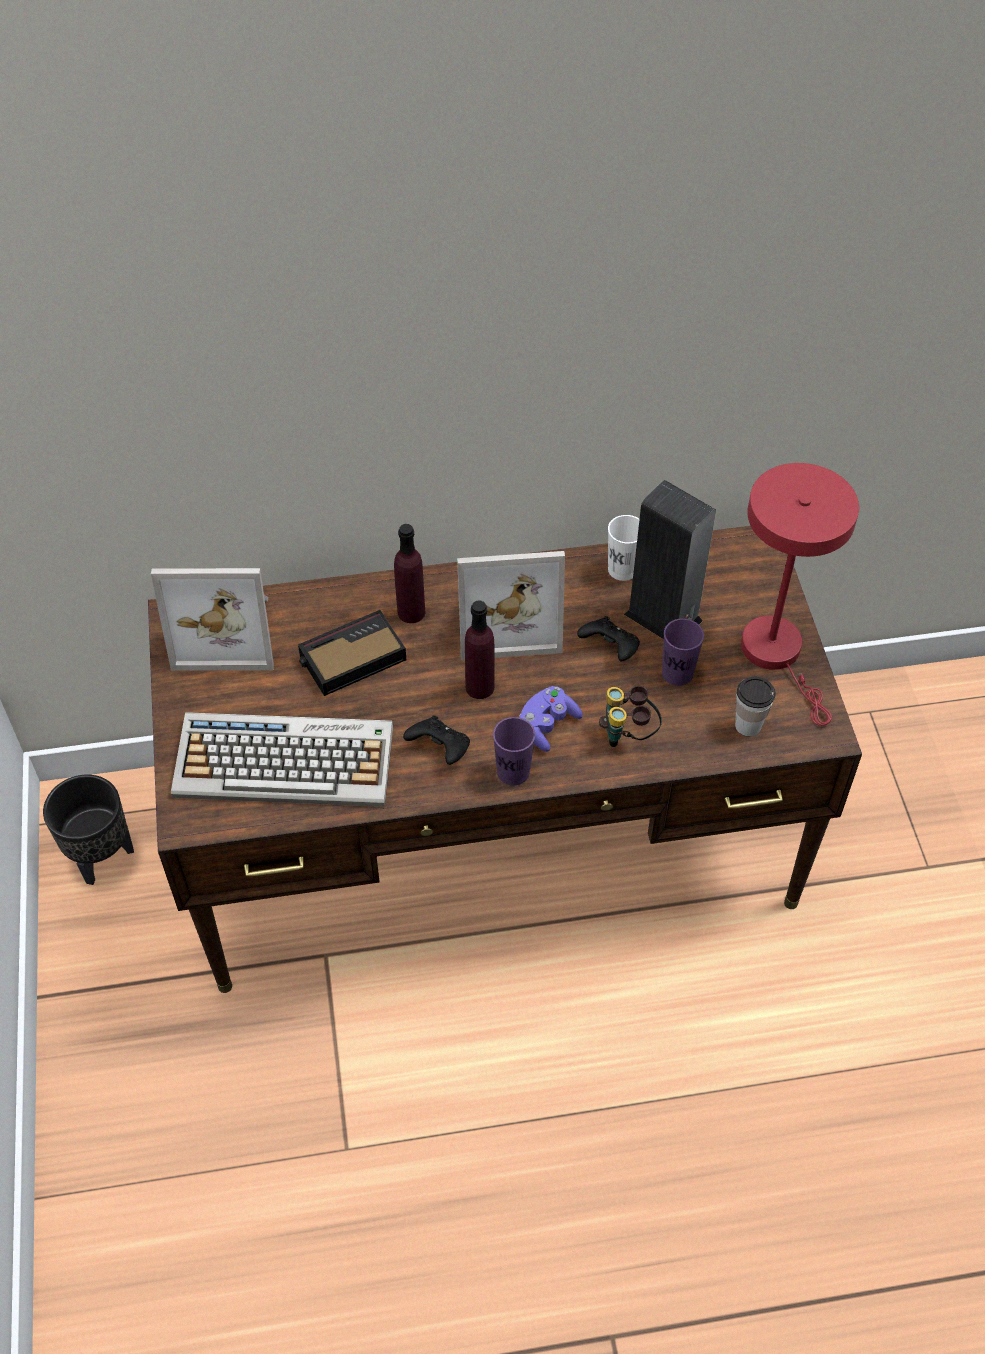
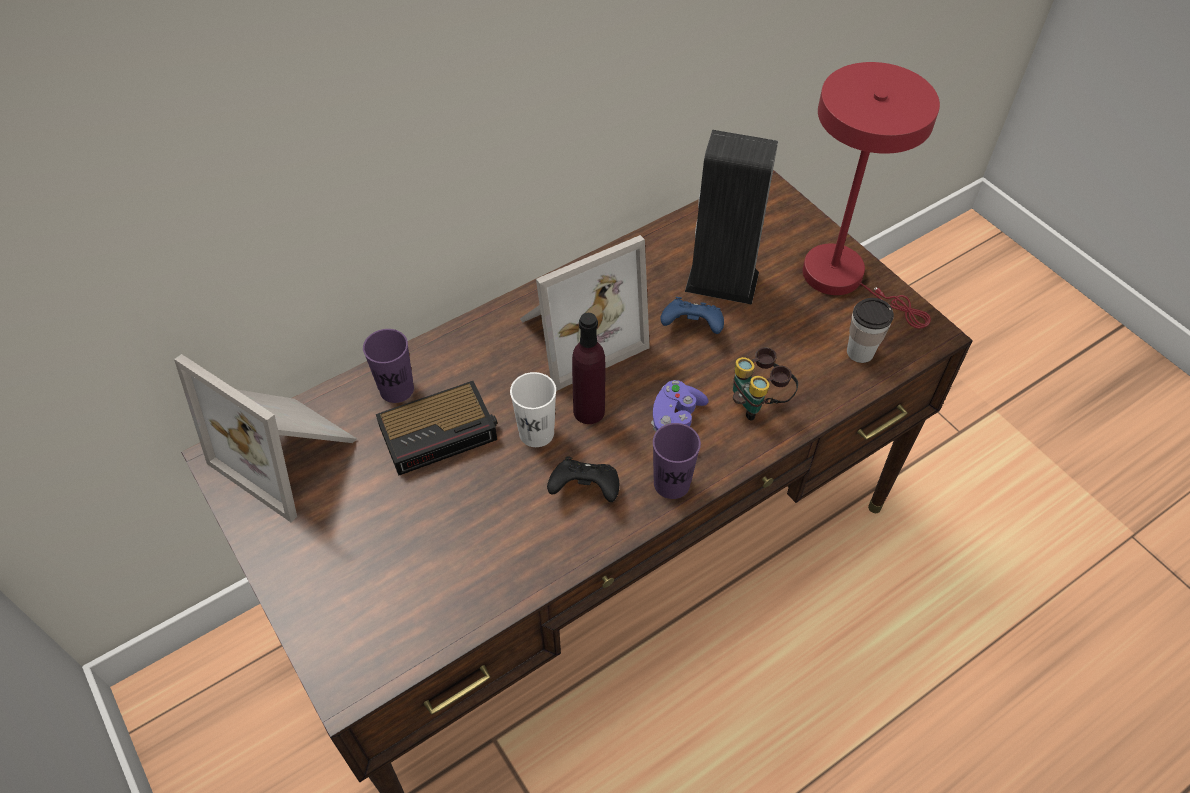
camera: 25 degrees left, 0 degrees up
(101, 856) = (213, 738): black planter -> none
(227, 631) = (289, 453): picture frame -> picture frame turned 60 degrees clockwise
(287, 761) = (428, 568): keyboard -> none
(350, 659) = (440, 432): alarm clock -> alarm clock turned 150 degrees counterclockwise
(411, 612) = (478, 362): purple bottle -> none
(610, 649) = (691, 328): black game controller -> blue game controller
(622, 569) = (658, 251): white cup -> white cup (536, 433)
(677, 673) = (767, 328): purple cup -> purple cup (396, 389)

